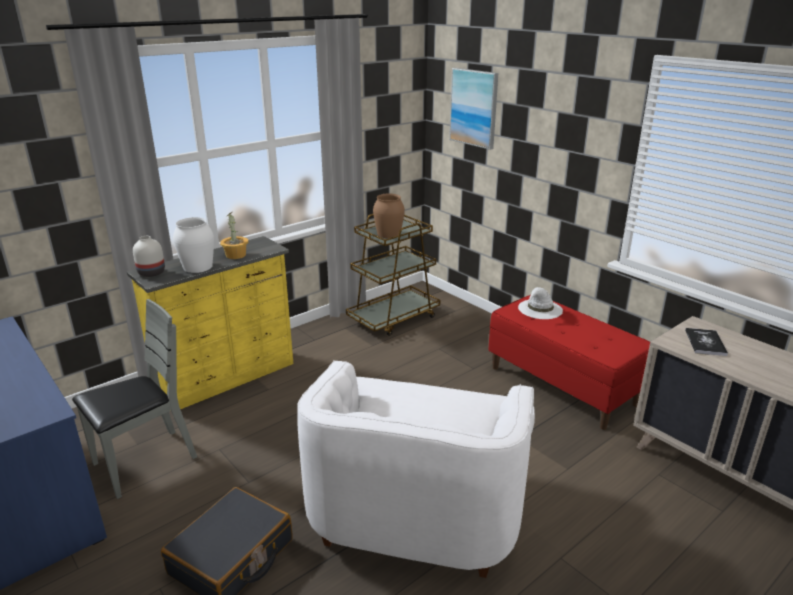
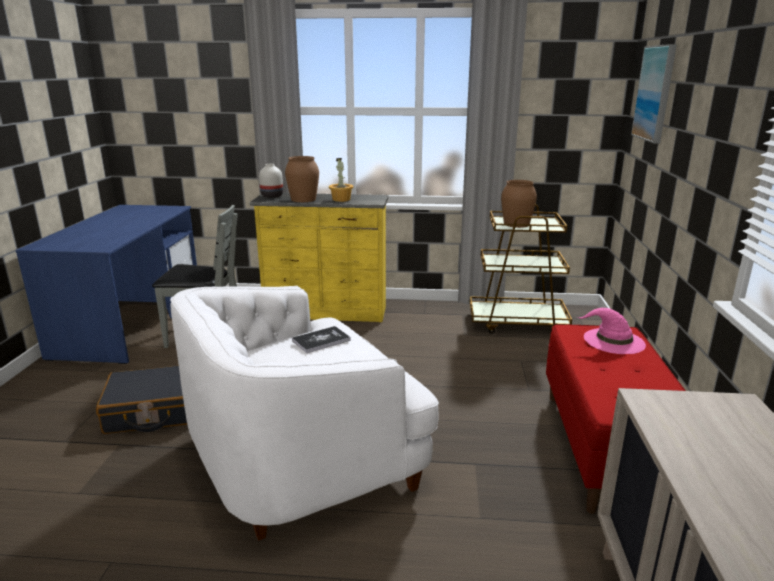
camera: 45 degrees right, 5 degrees down
(197, 267) = (303, 199): white vase -> brown vase
(540, 309) = (613, 341): white hat -> pink hat
(705, 343) = (704, 423): book -> book (321, 340)

